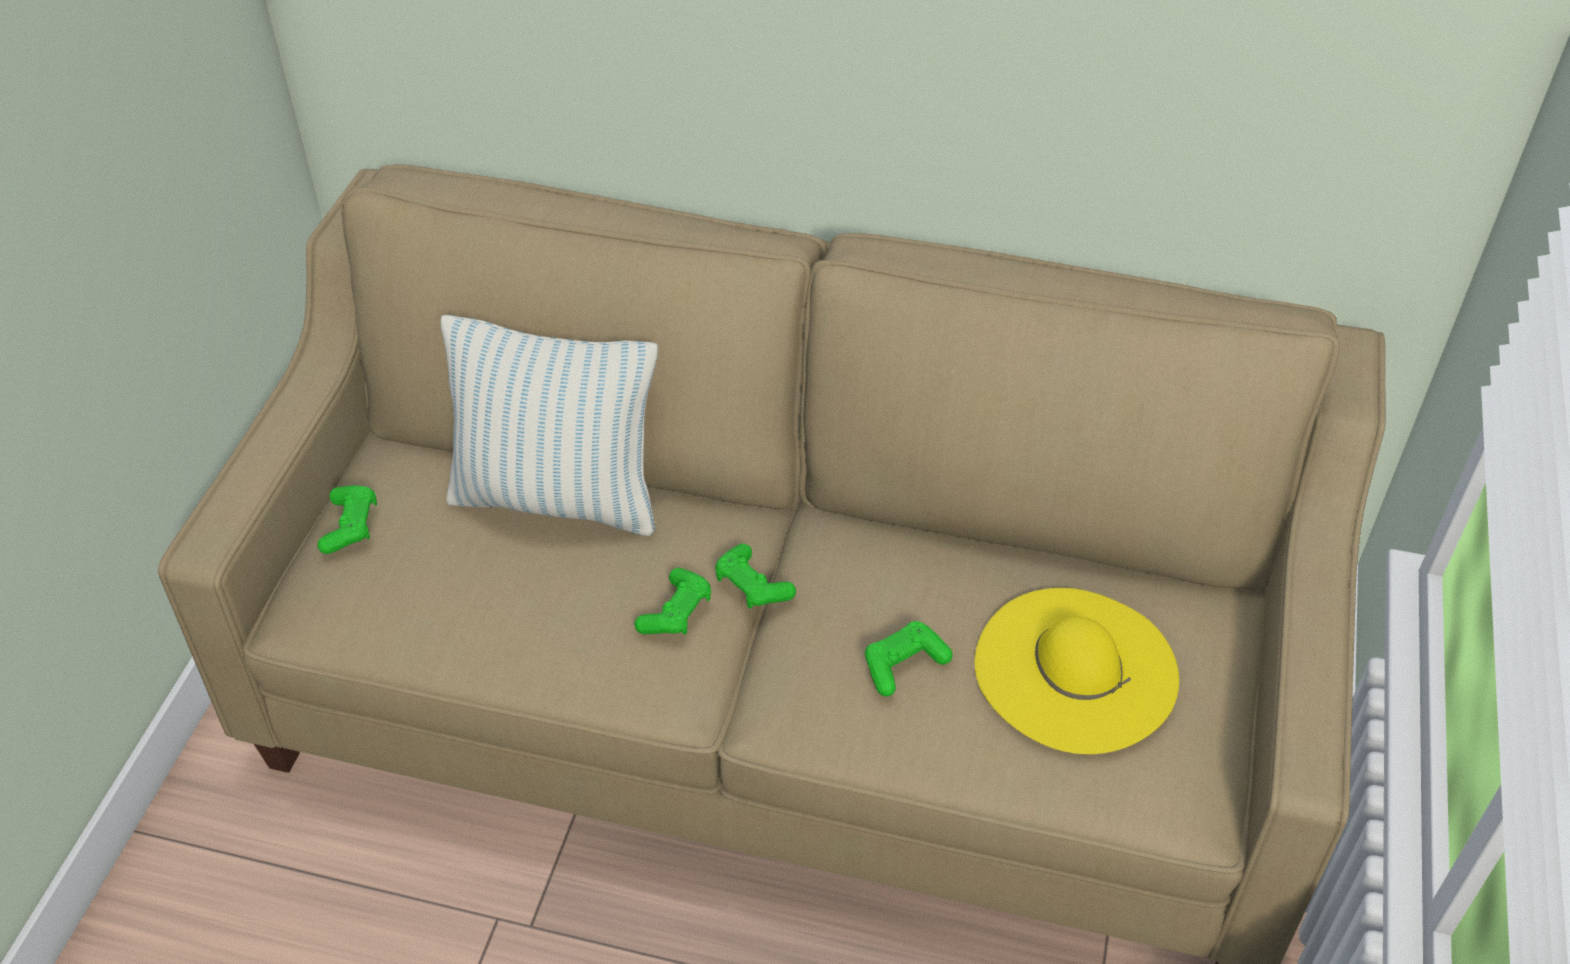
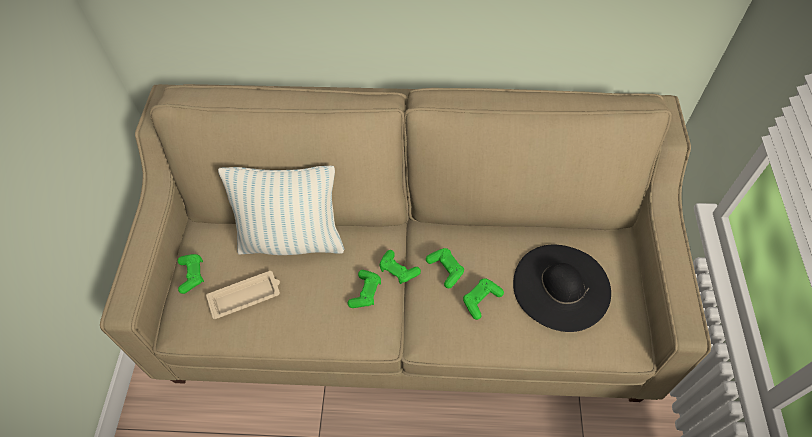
camera: 10 degrees left, 10 degrees up
(442, 579) = (246, 296): none -> beige tray
(847, 599) = (445, 269): none -> green game controller
(1075, 669) = (561, 287): yellow hat -> black hat

